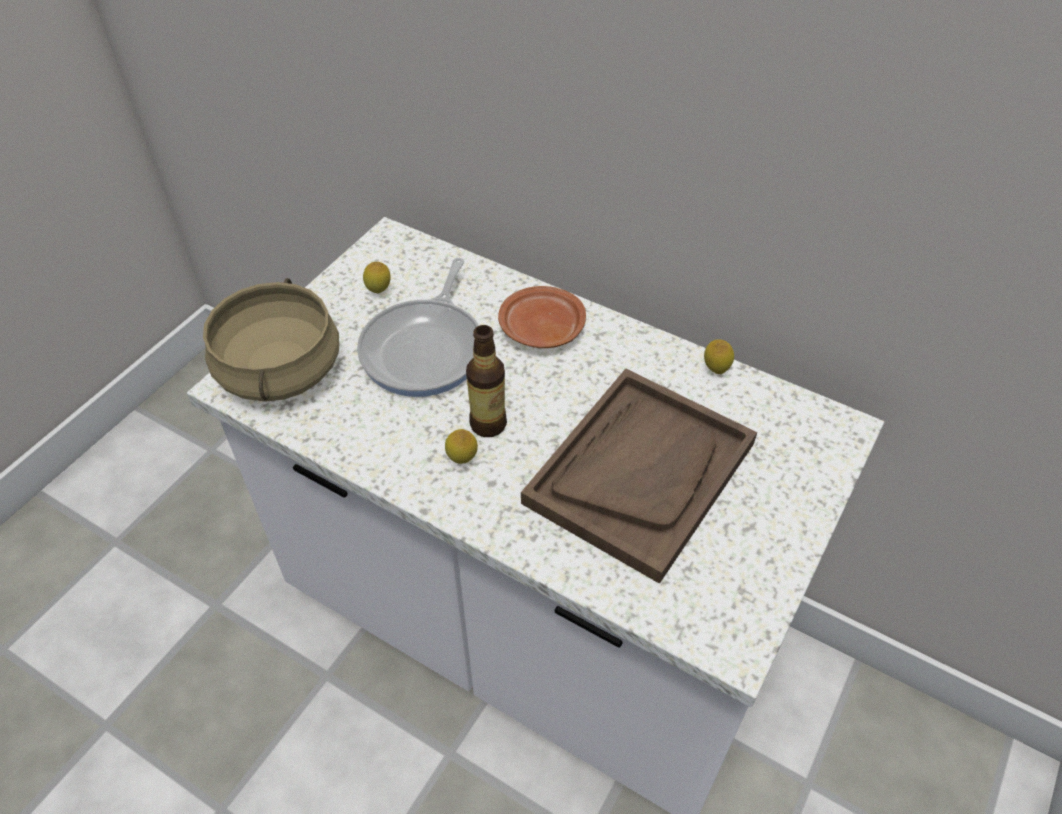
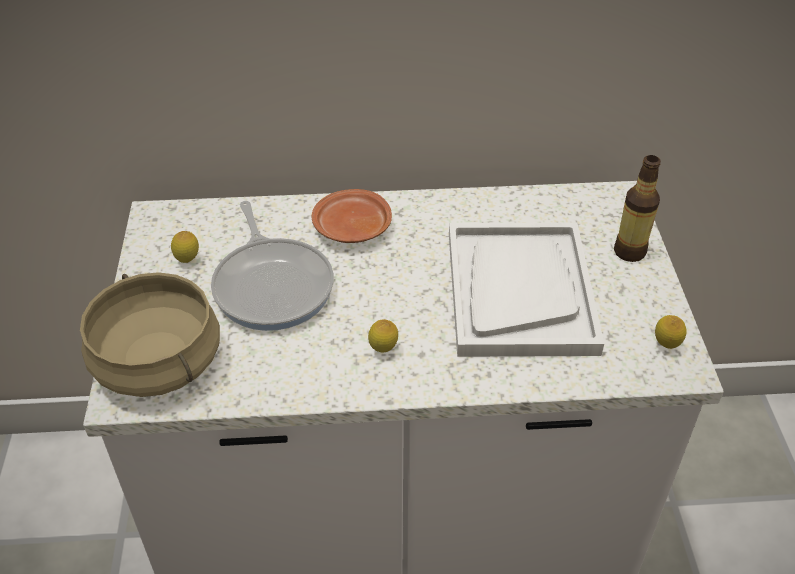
camera: 35 degrees left, 5 degrees down
(488, 424) = (378, 314): bottle -> bottle (629, 252)
(640, 472) = (519, 291): brown tray -> white tray
(715, 370) = (505, 198): lemon -> lemon (666, 346)

